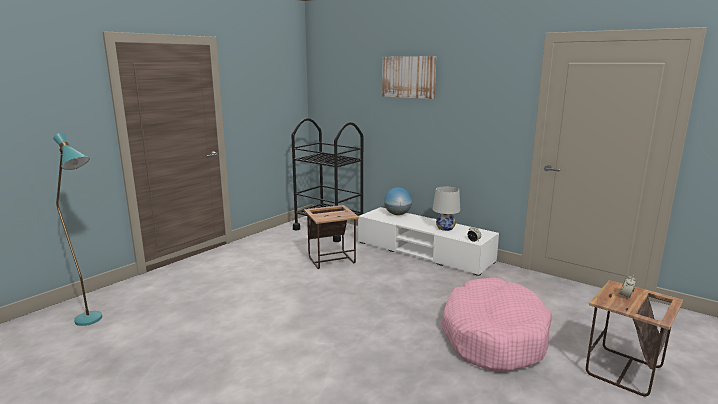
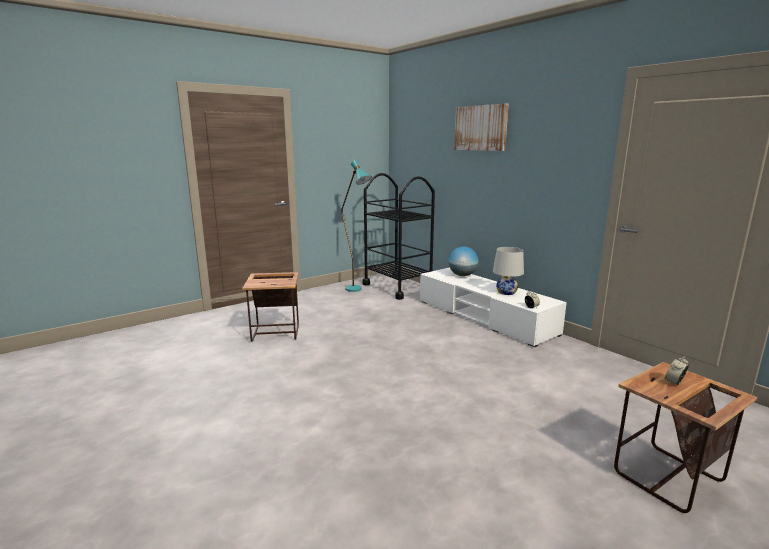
camera: 15 degrees right, 0 degrees up
(94, 322) = (144, 346): turquoise floor lamp -> turquoise floor lamp (357, 290)
(332, 260) = (384, 316): side table -> side table (277, 333)
(493, 336) = (518, 412): pink dog bed -> none

